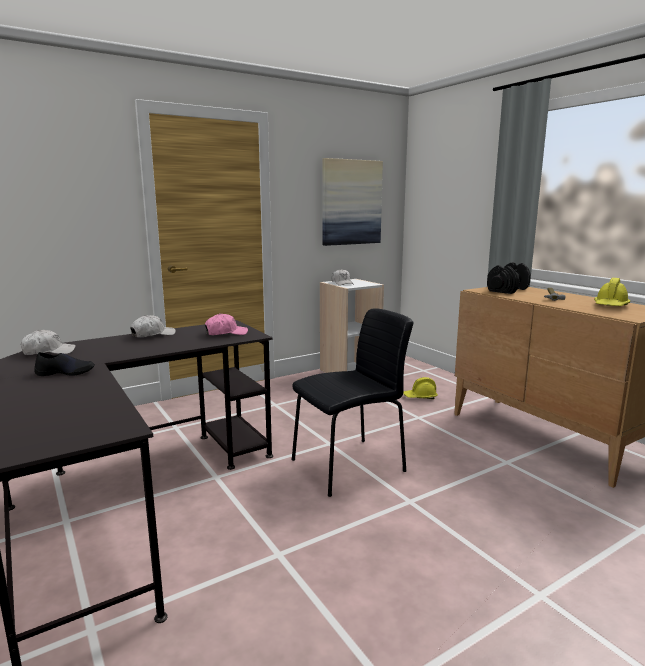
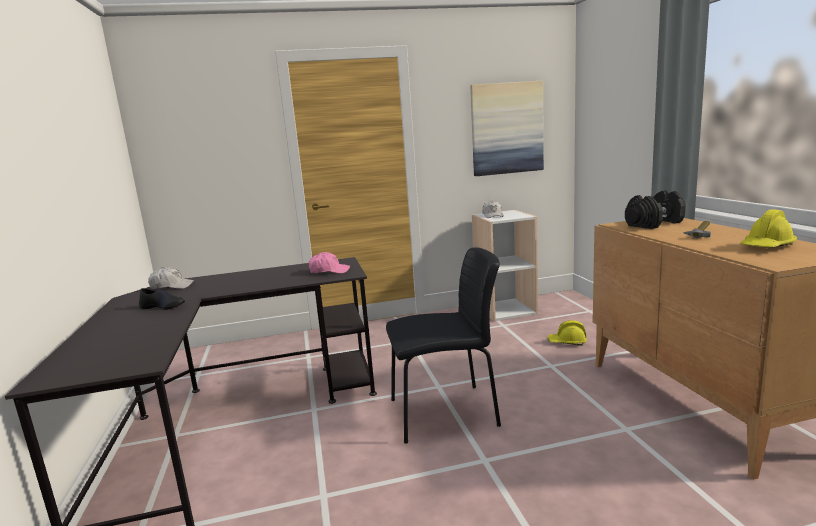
camera: 20 degrees right, 0 degrees up
(153, 335) = (267, 271): white cap -> none

